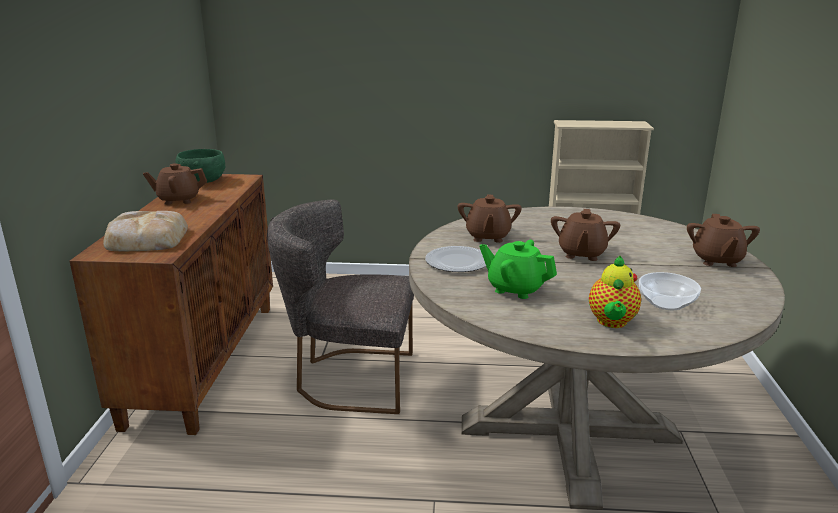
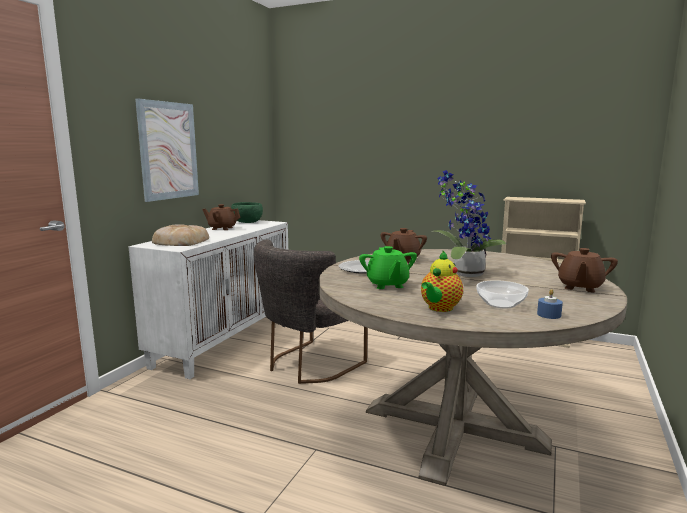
camera: 20 degrees right, 10 degrees down
(93, 93) = (168, 150): none -> picture
(203, 360) = (224, 340): brown cabinet -> white cabinet
(349, 379) = (309, 365): grey chair -> grey chair turned 75 degrees counterclockwise
(515, 289) = (387, 285): green teapot -> green teapot turned 150 degrees counterclockwise
(581, 254) = (464, 273): brown teapot -> potted plant
(726, 312) = (549, 315): none -> blue candle

